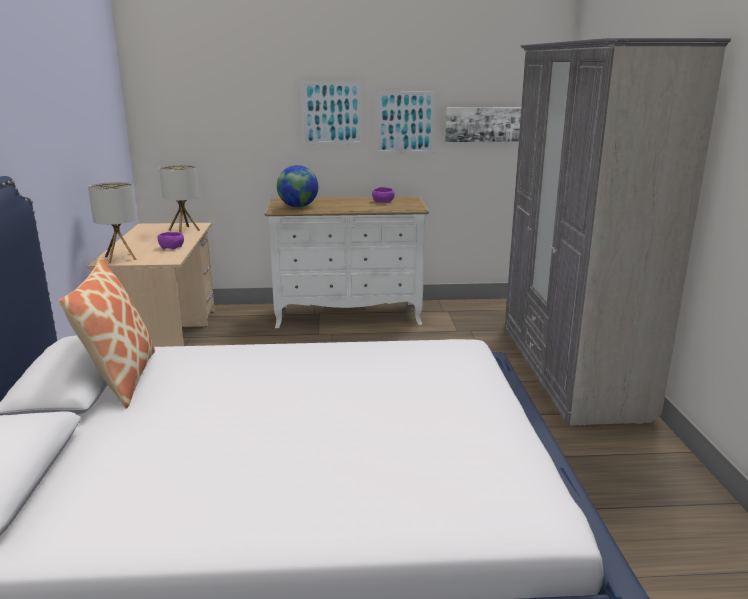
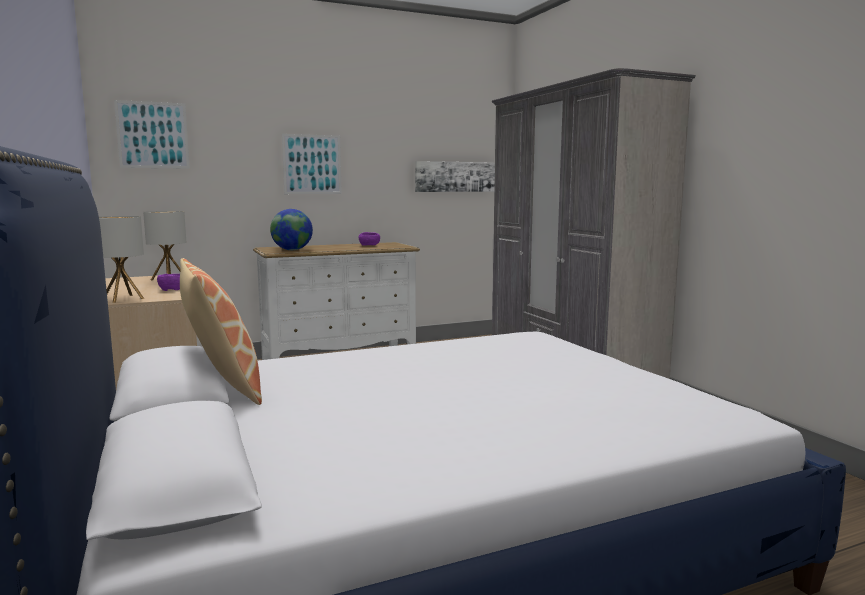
camera: 20 degrees left, 10 degrees down
(405, 122) = (380, 174): picture -> picture (153, 135)

